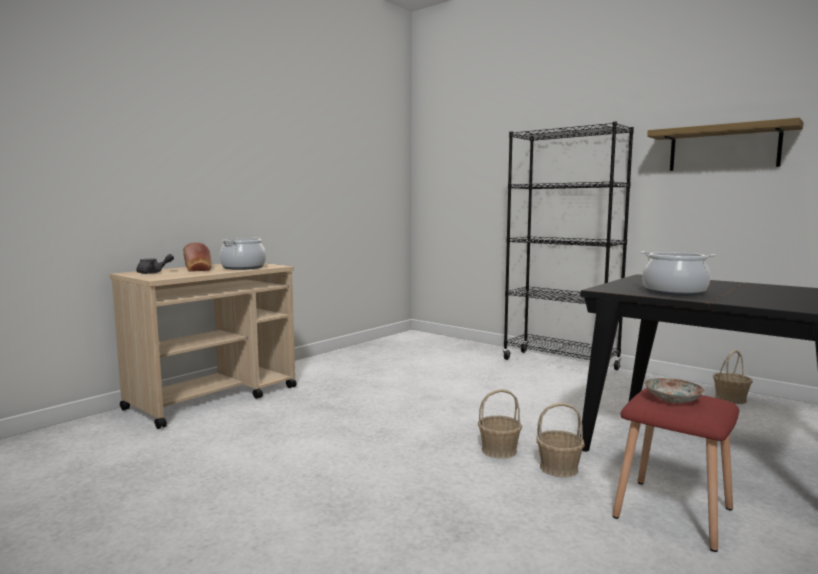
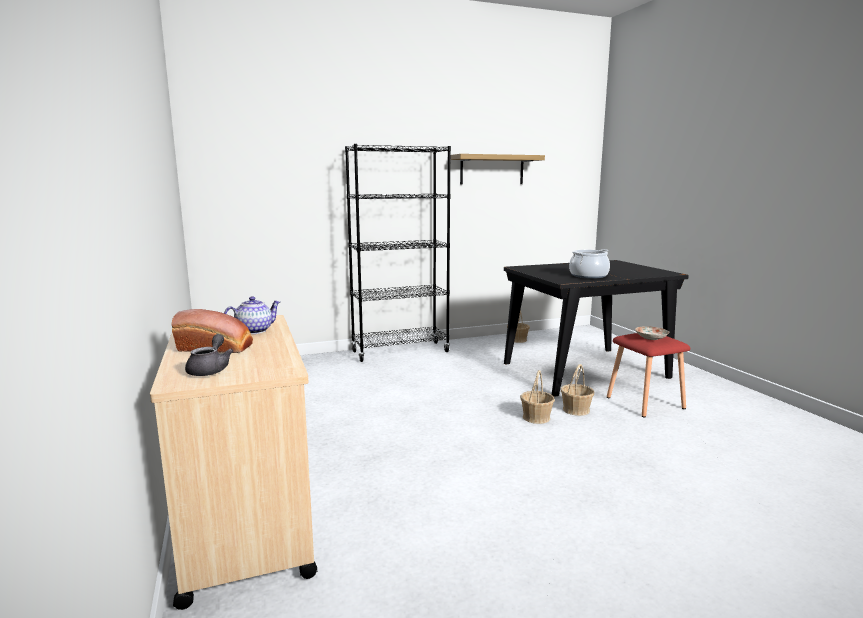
camera: 60 degrees left, 5 degrees up
(243, 267) = (254, 331): cooking pot -> teapot

